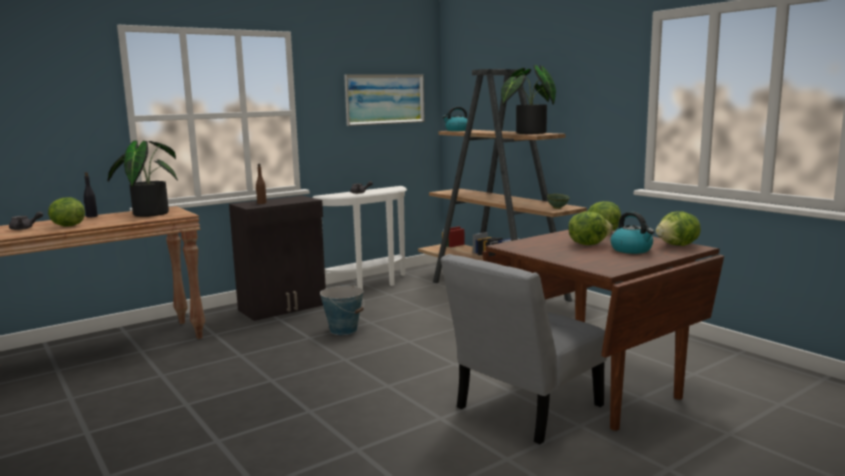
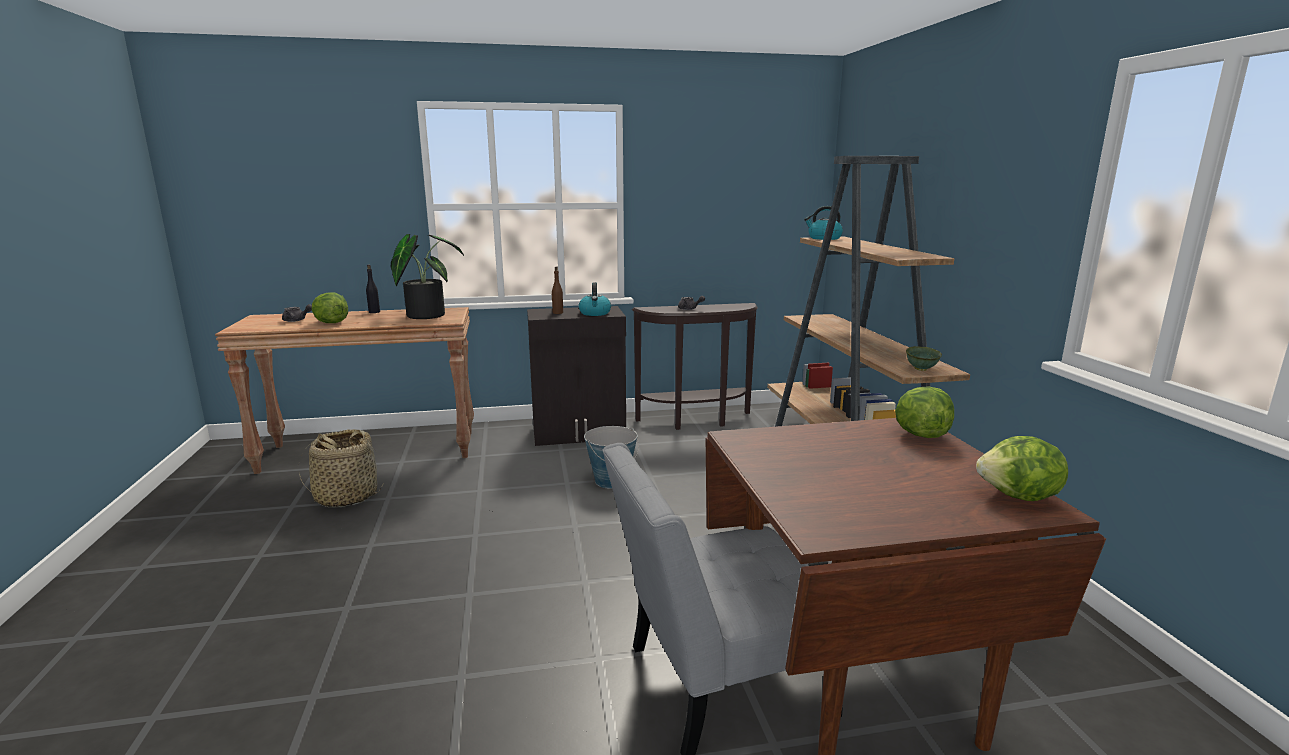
camera: 25 degrees right, 5 degrees up
(118, 382) = (346, 496): none -> basket
(370, 285) = (697, 421): white console table -> brown console table
(385, 99) = (747, 191): picture -> none
(527, 133) = (898, 253): potted plant -> none
(588, 244) = (862, 459): lettuce -> none
(632, 250) = (920, 490): kettle -> kettle (595, 313)

